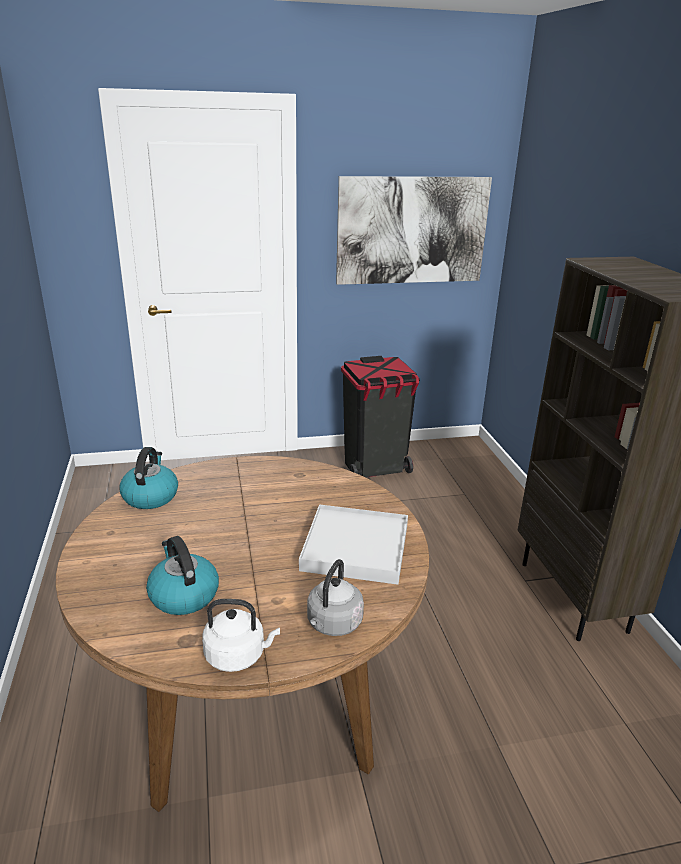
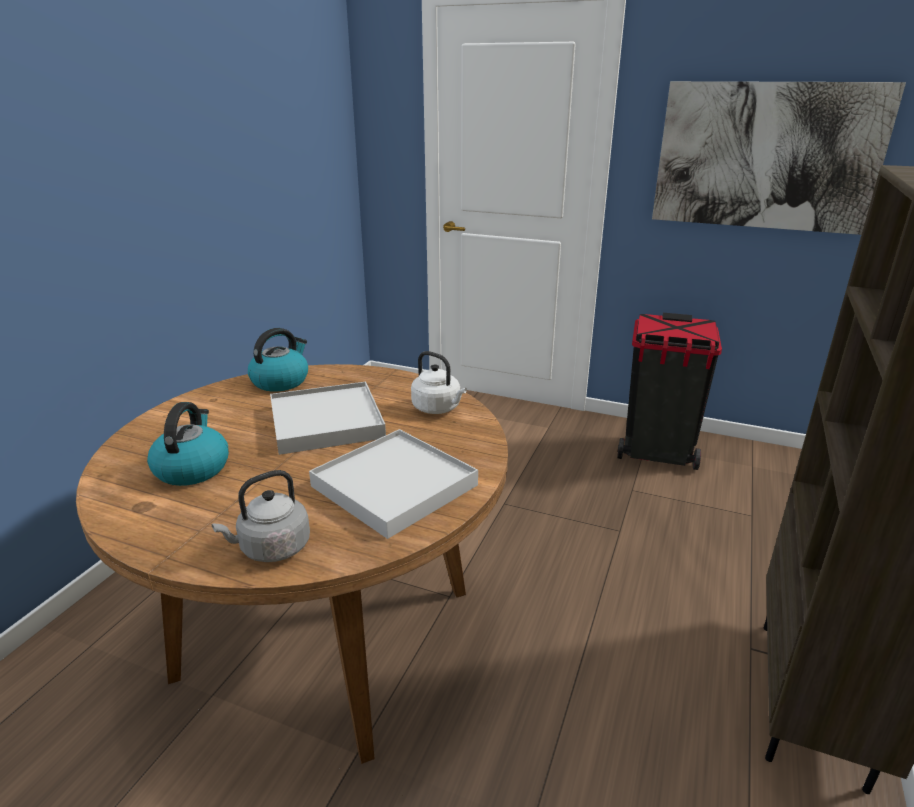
camera: 35 degrees right, 0 degrees up
(238, 655) = (159, 537): white kettle -> white kettle (438, 408)
(241, 518) = (326, 422): none -> white tray

